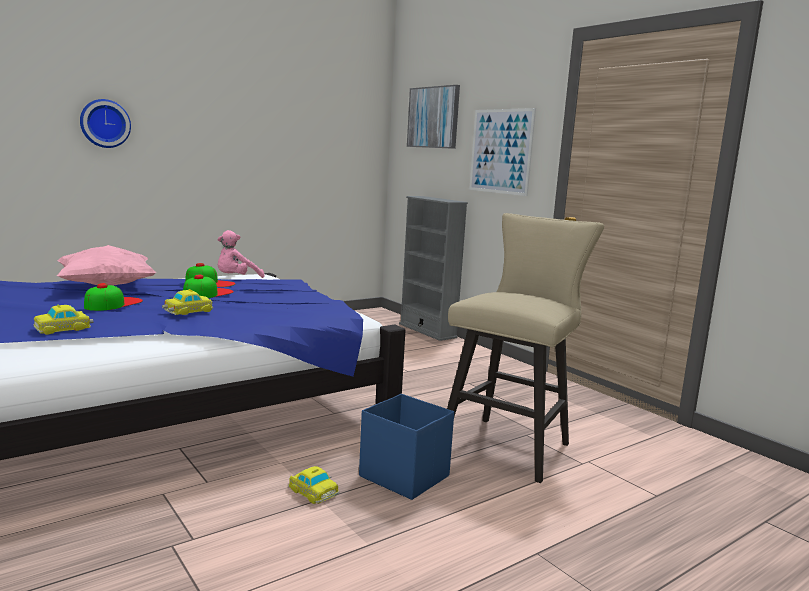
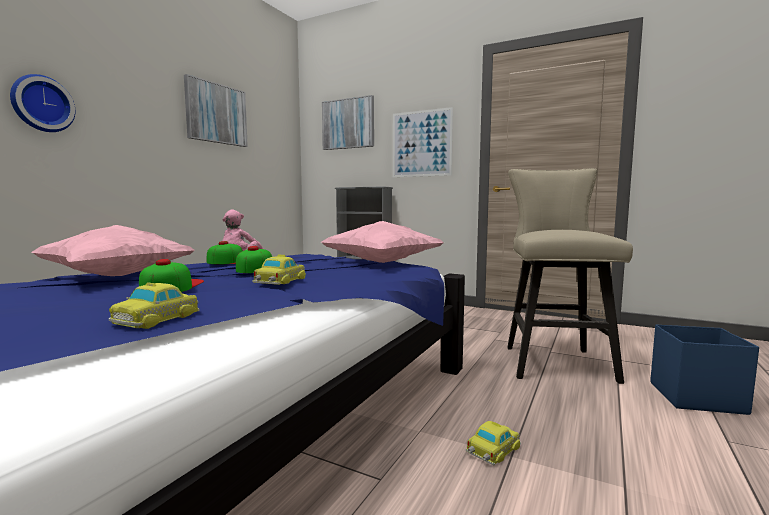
camera: 25 degrees left, 5 degrees down
(276, 112) = (216, 113): none -> picture
(312, 491) = (492, 450): toy car -> toy car turned 60 degrees counterclockwise
(327, 303) = (382, 263): none -> pink pillow
(403, 476) = (534, 408): blue storage box -> blue storage box (694, 397)

